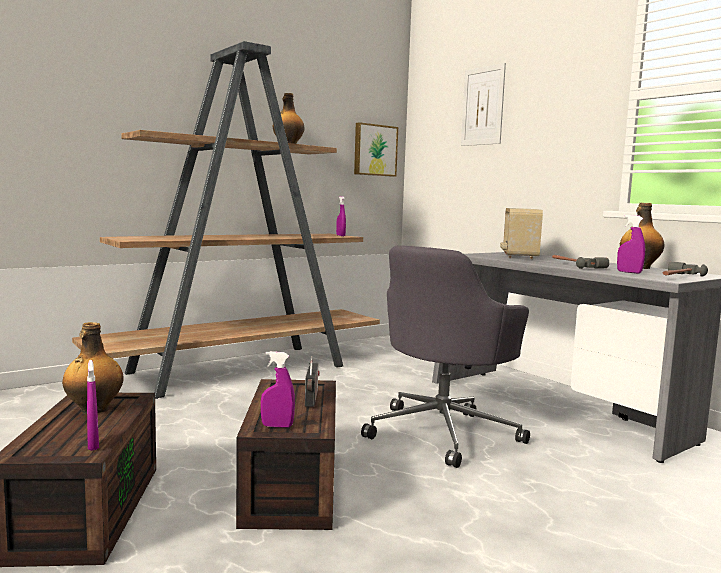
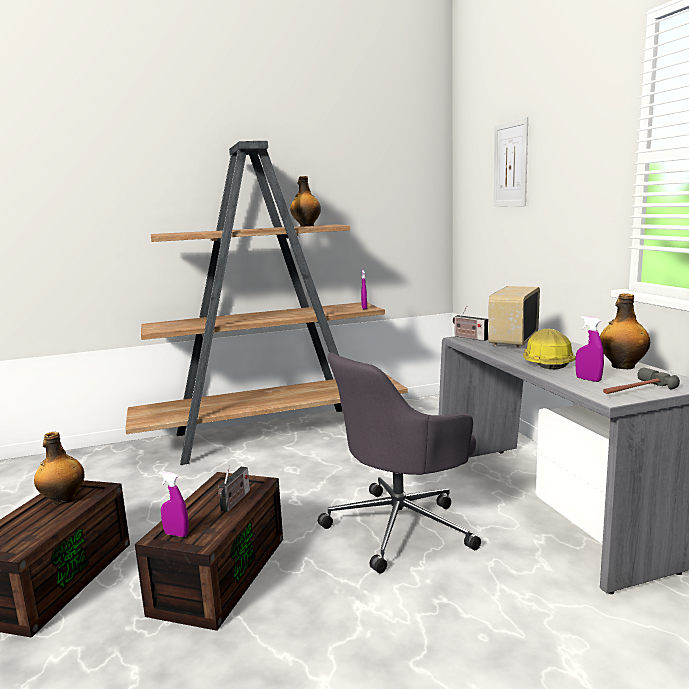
camera: 20 degrees right, 5 degrees up
(93, 445) = (27, 542): purple spray bottle -> none
(374, 150) = (415, 212): picture -> none
(476, 254) = (469, 338): none -> radio
(574, 265) = (546, 362): hammer -> hard hat

